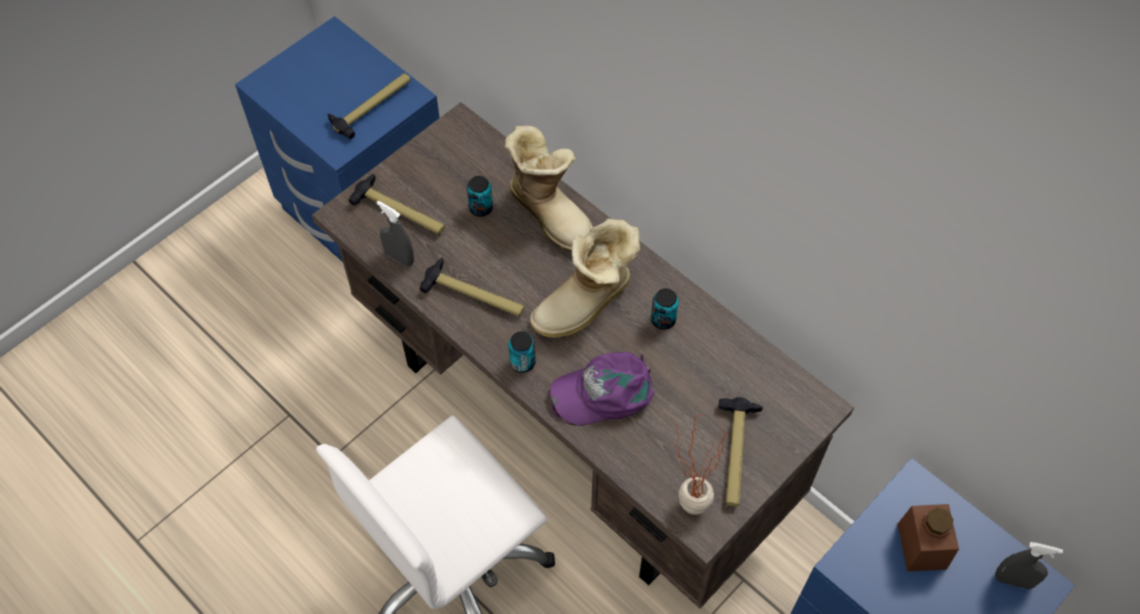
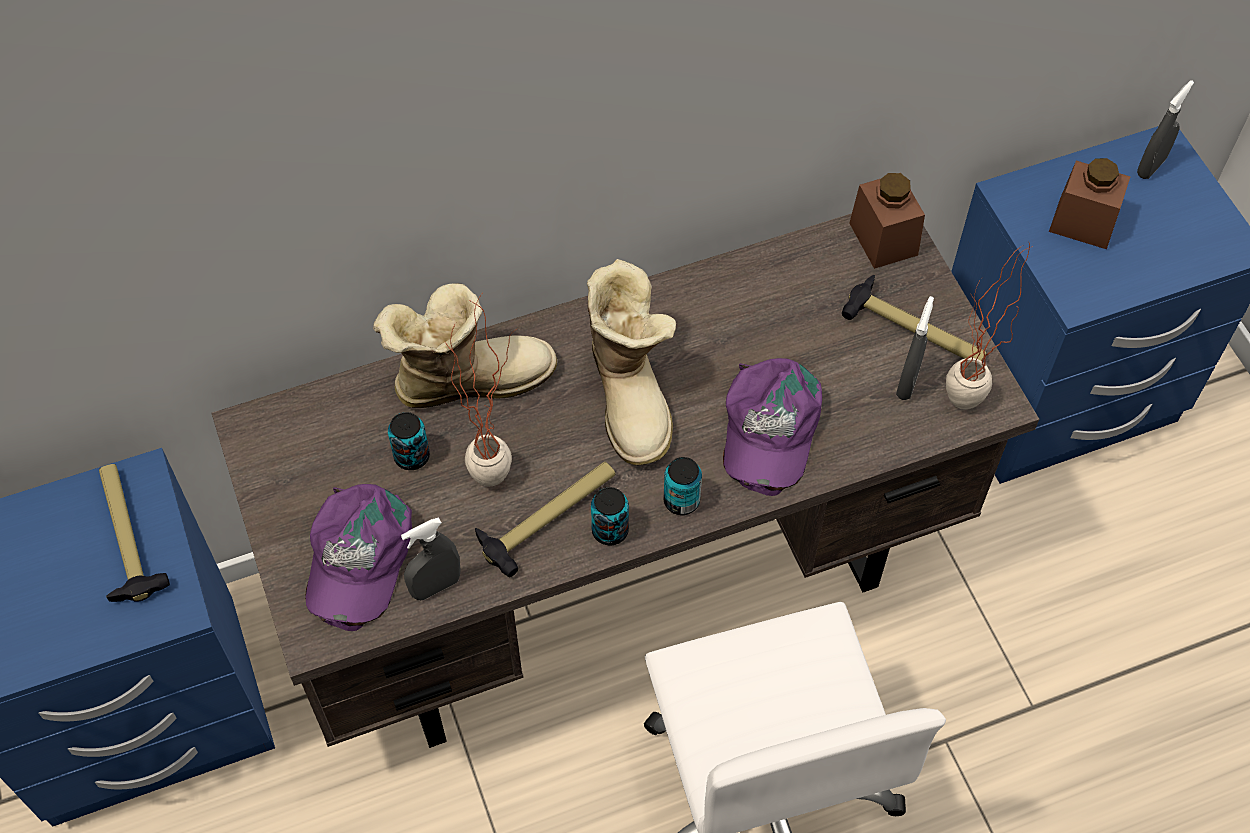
camera: 65 degrees left, 0 degrees up
(400, 212) = (357, 557): hammer -> purple cap
(497, 254) = (498, 466): none -> potted plant
(663, 320) = (698, 325): can -> can (610, 530)
(689, 464) = (907, 382): none -> grey spray bottle
(805, 405) = (883, 239): none -> brown jar

